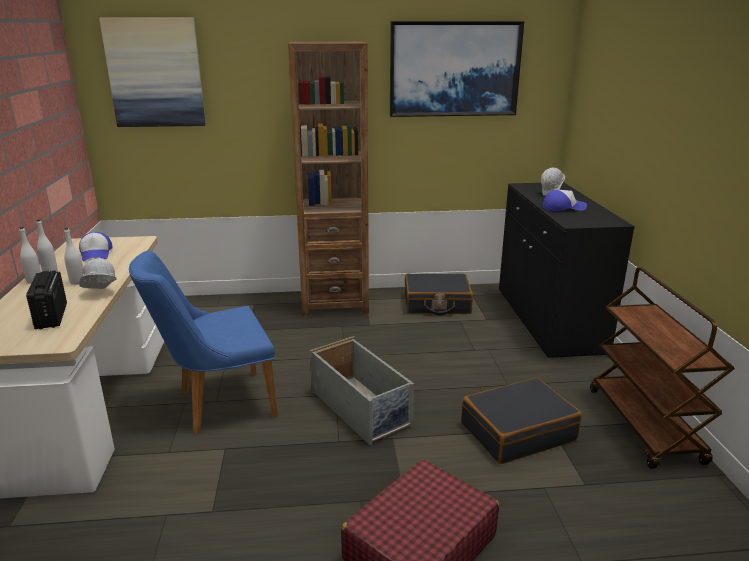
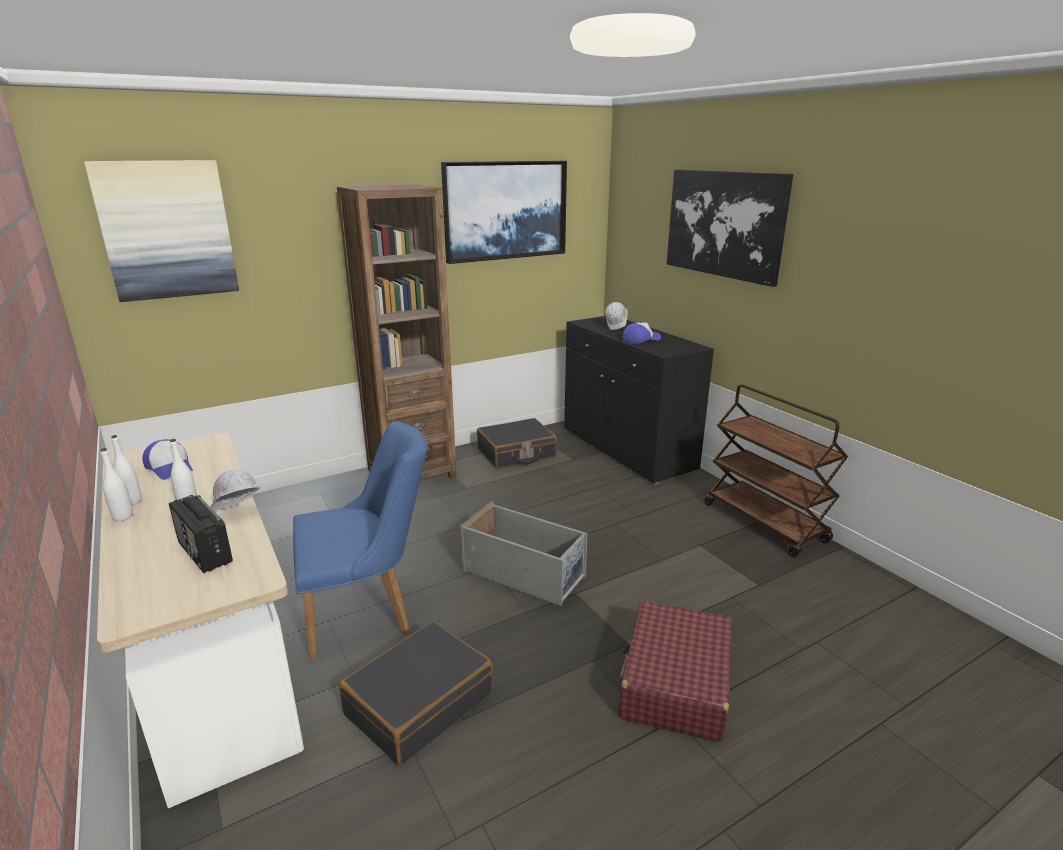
camera: 25 degrees left, 0 degrees up
(217, 404) = (369, 612): blue chair -> blue chair turned 150 degrees counterclockwise
(517, 431) = (676, 556): black suitcase -> black suitcase (419, 703)
(659, 89) = (724, 224): none -> picture

